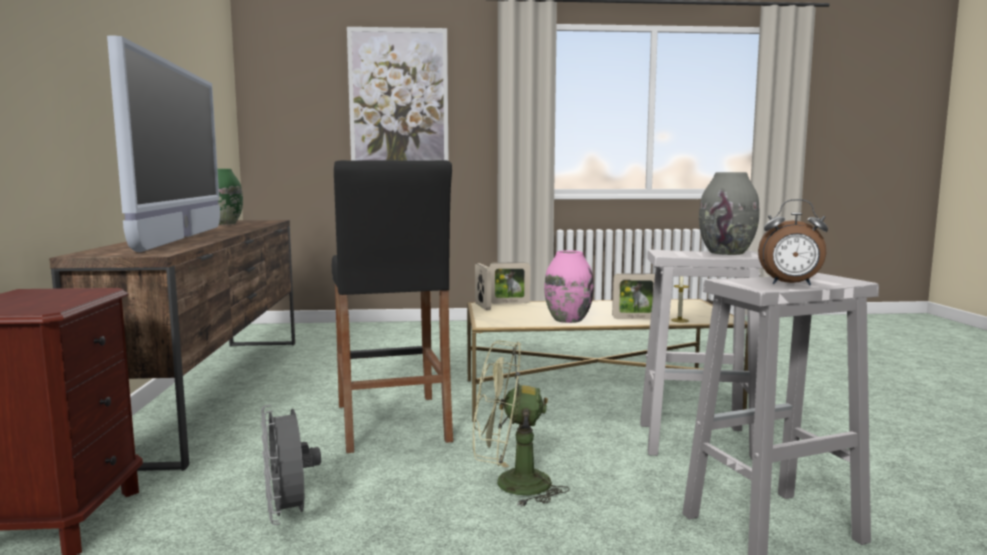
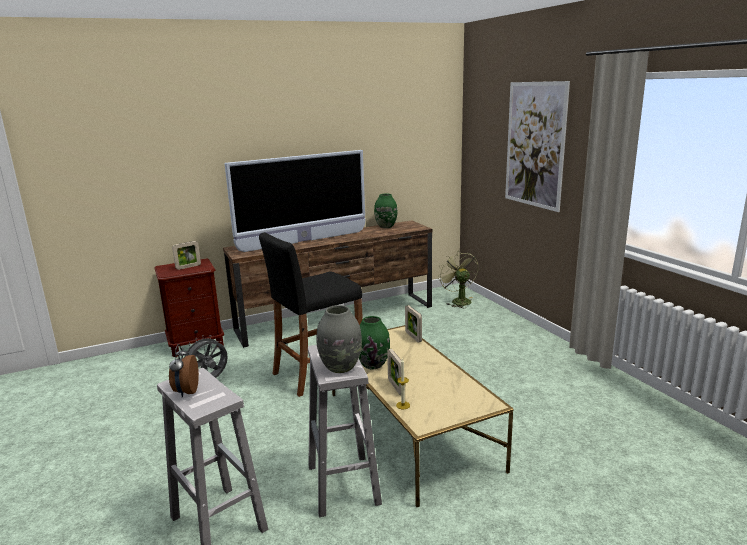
camera: 70 degrees right, 10 degrees up
(482, 306) = (393, 332): picture frame -> picture frame (188, 267)
(510, 485) = (250, 426): green fan -> green fan (458, 301)
(567, 319) = (373, 364): pink vase -> green vase

